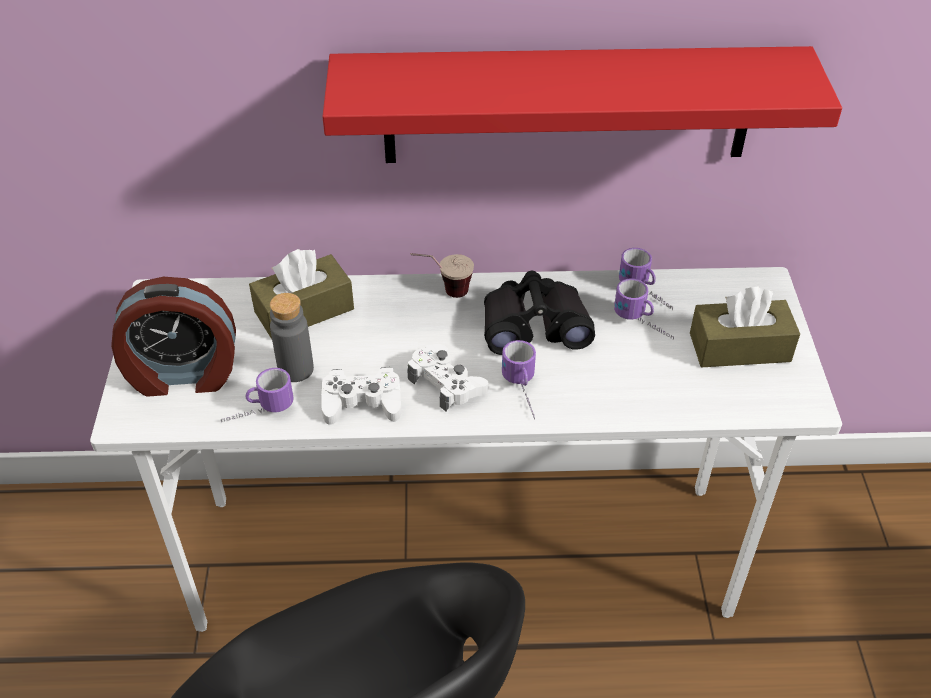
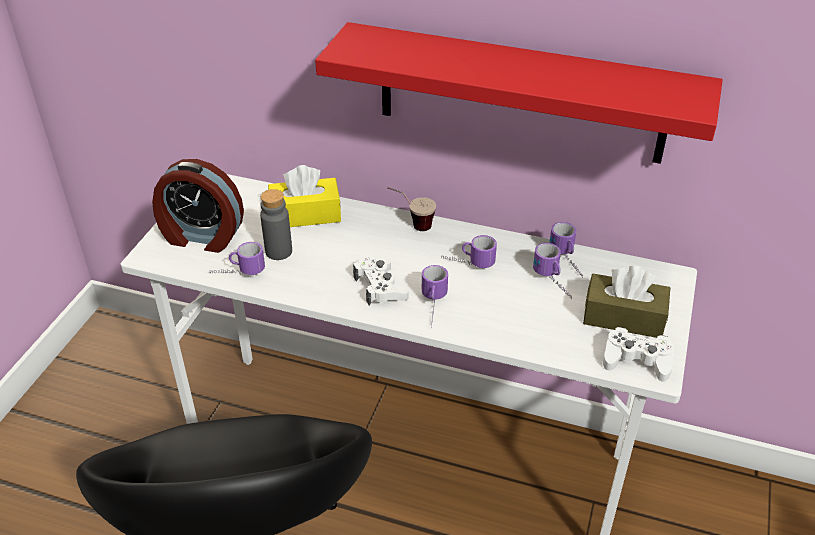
camera: 20 degrees right, 5 degrees down
(304, 310) = (305, 214): brown tissue box -> yellow tissue box
(362, 403) = (312, 285): white game controller -> white game controller (637, 360)
(534, 325) = (467, 263): black binoculars -> mug

